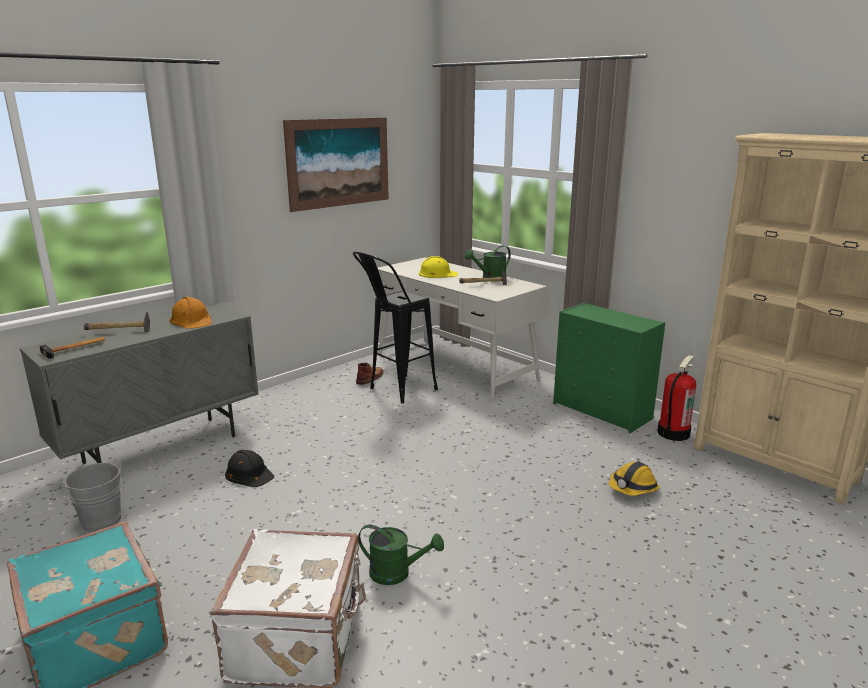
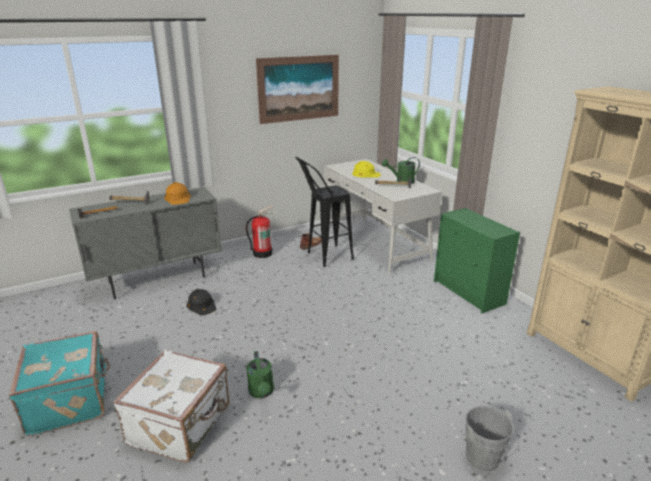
camera: 15 degrees right, 5 degrees up
(103, 523) = (103, 325): grey bucket -> grey bucket (485, 461)
(397, 573) = (262, 392): green watering can -> green watering can turned 45 degrees clockwise
(633, 488) = (460, 358): hard hat -> none
(673, 433) = (516, 318): fire extinguisher -> fire extinguisher (262, 253)

